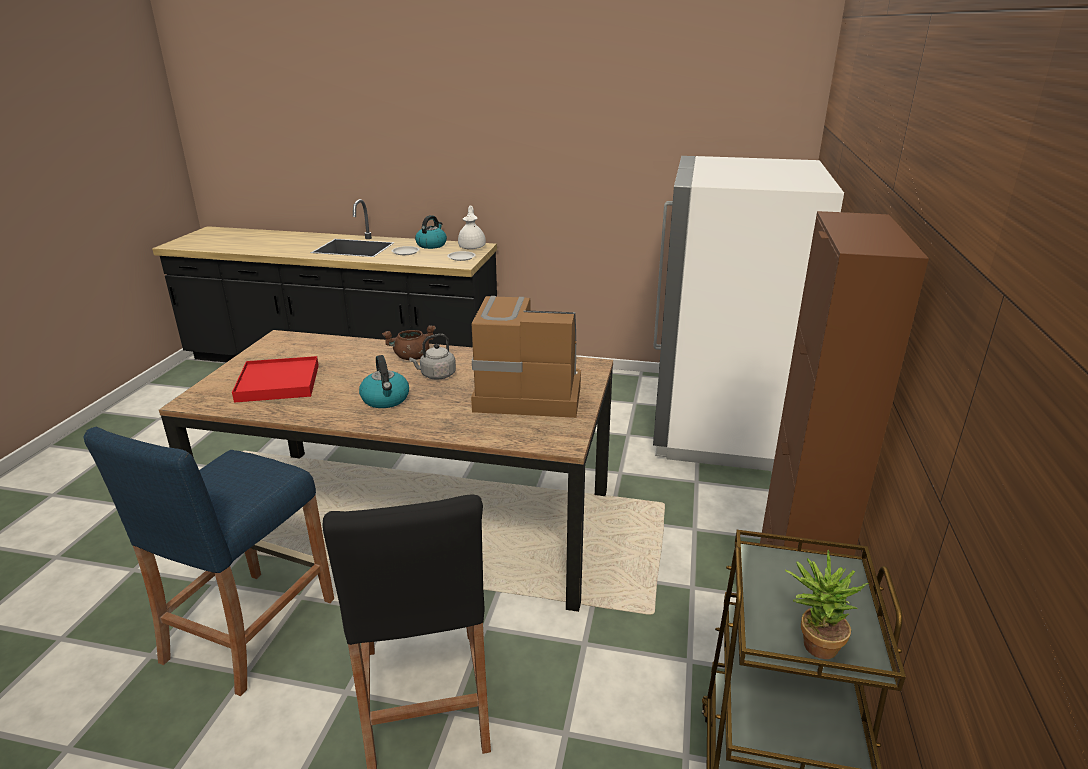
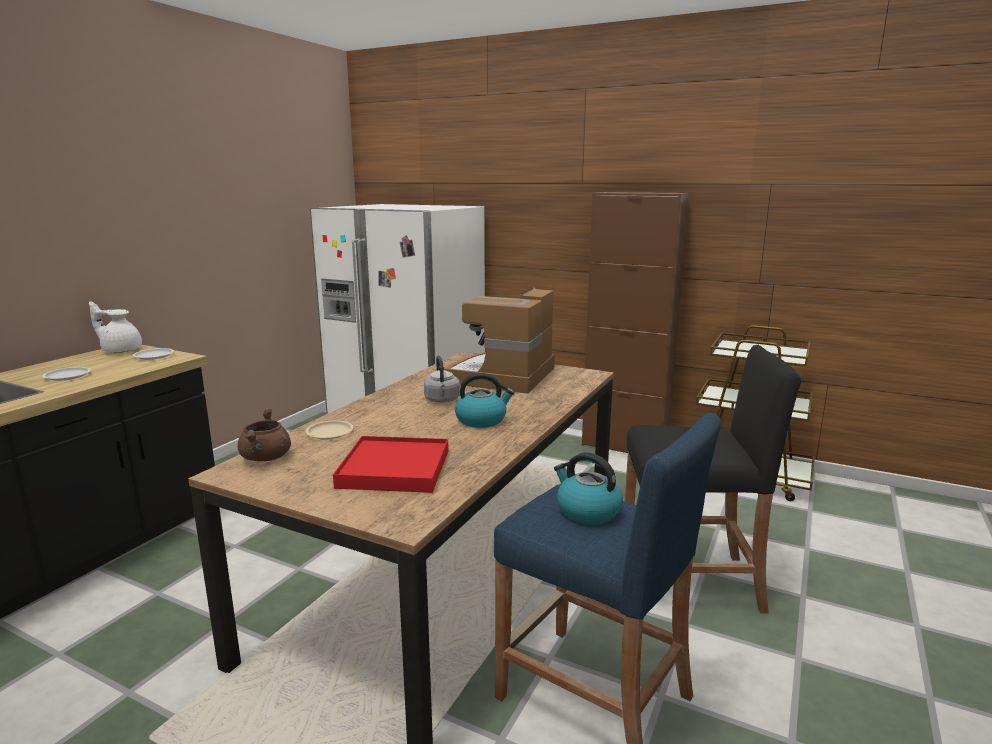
camera: 75 degrees left, 10 degrees down
(349, 349) = (329, 433): none -> beige plate
(412, 357) = (387, 407): brown cooking pot -> brown cooking pot (266, 458)
(431, 245) = (64, 364): kettle -> kettle (587, 511)
(812, 644) = (787, 354): potted plant -> none

